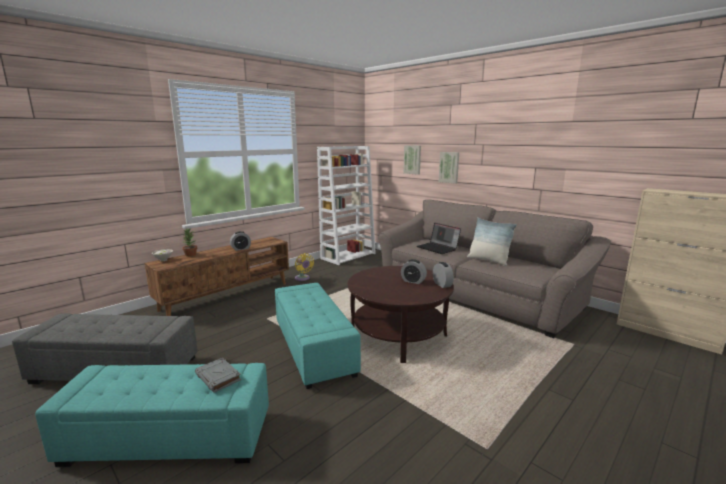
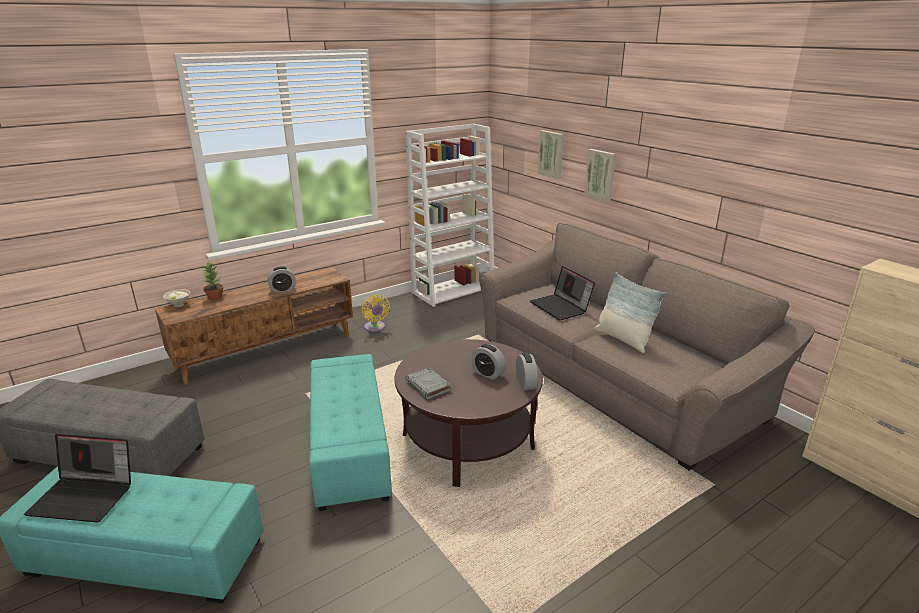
camera: 10 degrees right, 10 degrees up
(120, 384) = (86, 496): none -> laptop
(218, 378) = (193, 502): grey book -> grey book (428, 386)

